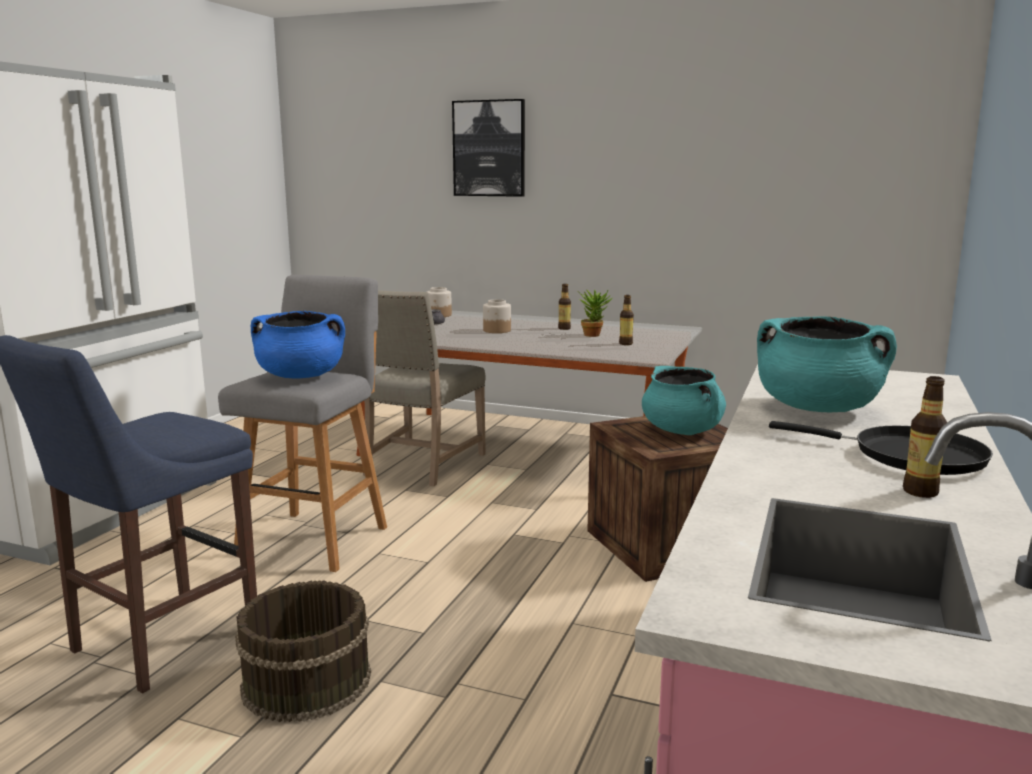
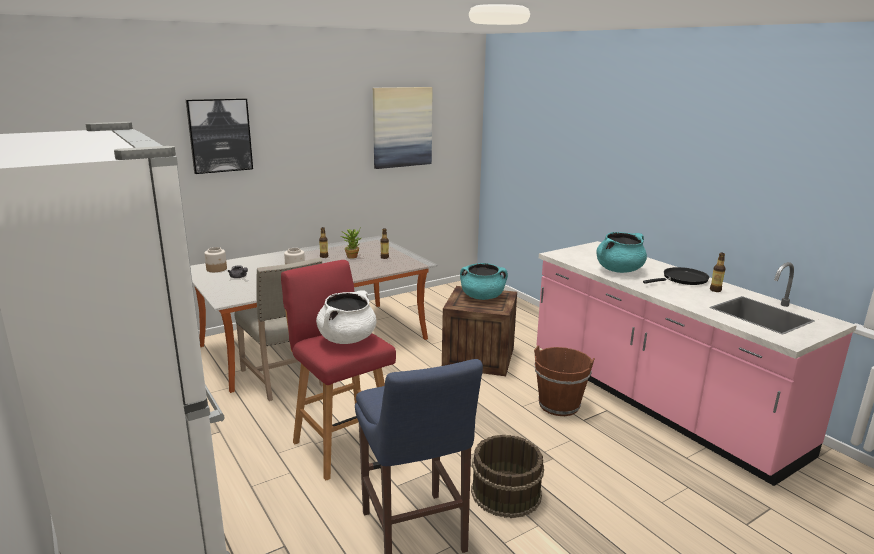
camera: 55 degrees left, 5 degrees up
(301, 376) = (347, 339): blue cooking pot -> white cooking pot
(316, 538) = (342, 444): grey stool -> red stool
(624, 655) = (558, 405): none -> brown bucket
(774, 149) = (402, 127): none -> picture

